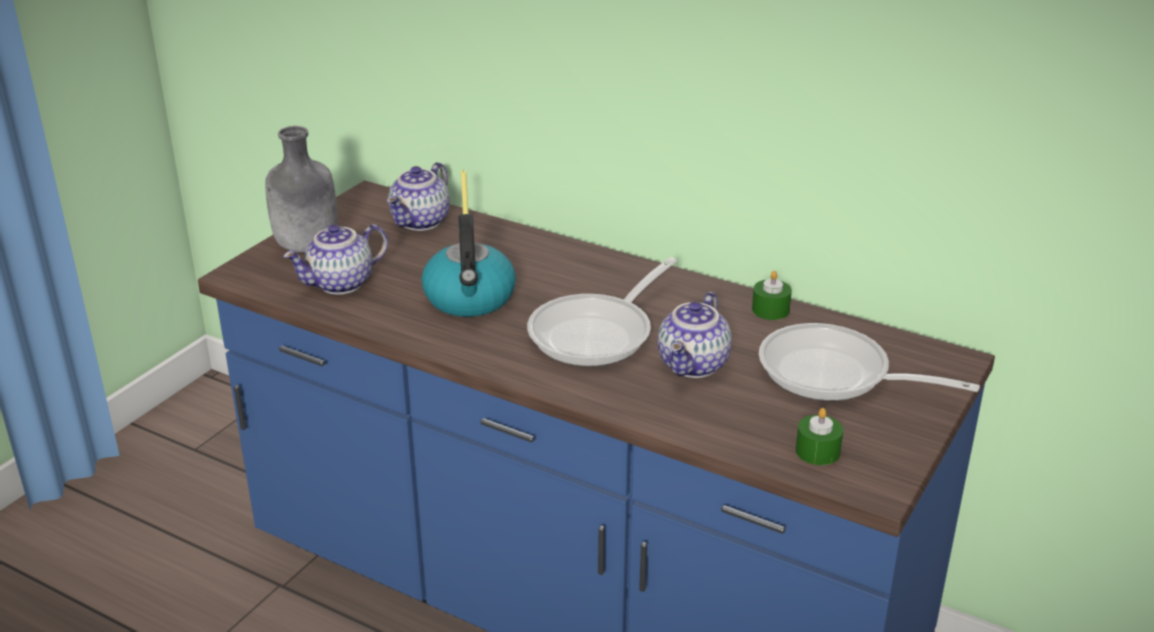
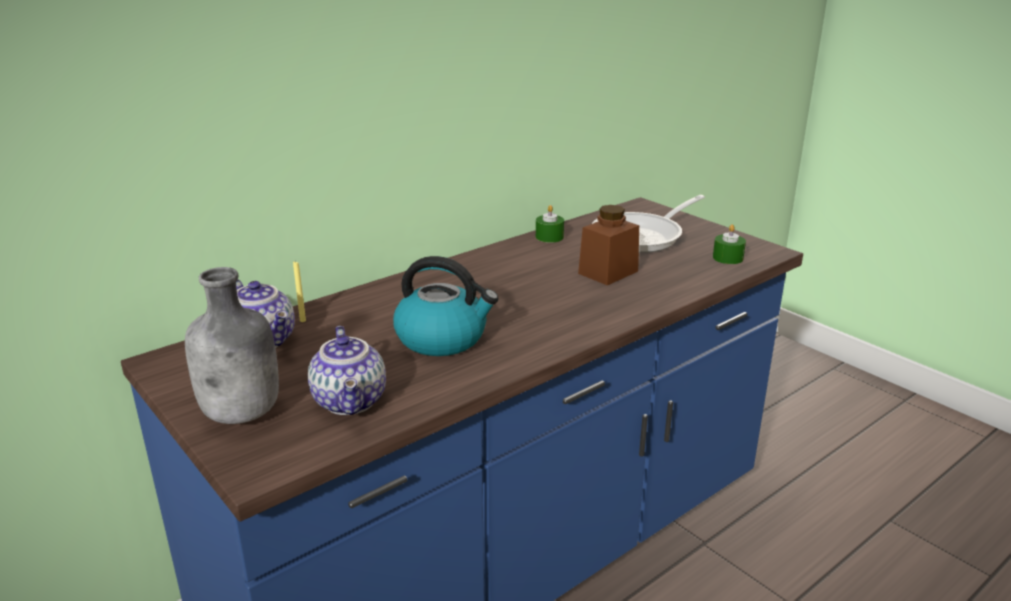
camera: 70 degrees left, 5 degrees down
(598, 333) = (540, 296): frying pan -> none
(694, 365) = (608, 272): teapot -> brown jar

